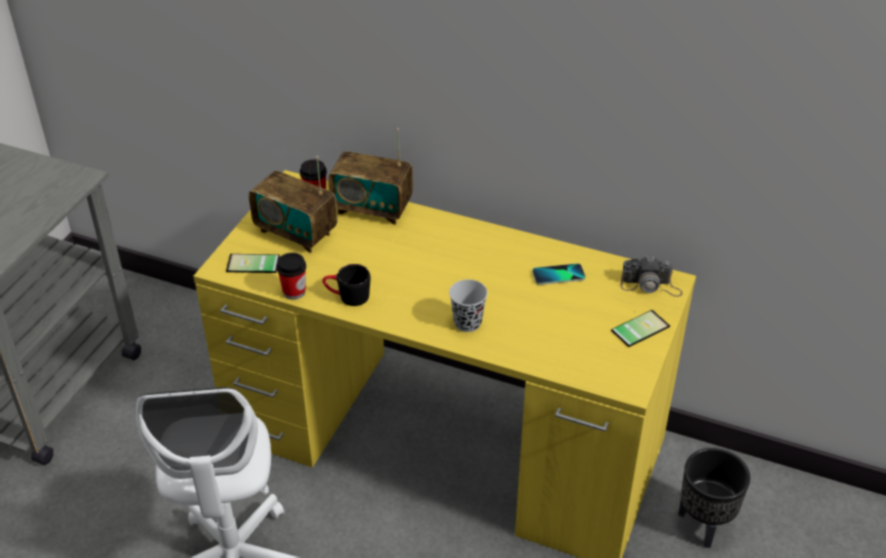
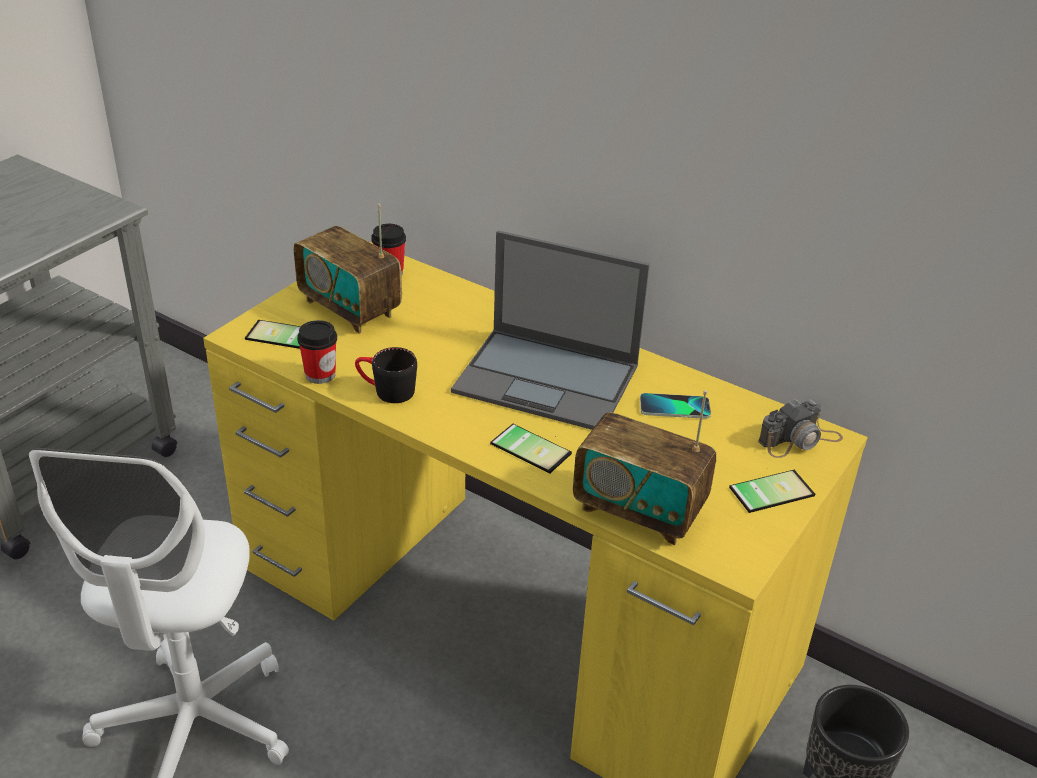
camera: 10 degrees right, 5 degrees down
(372, 208) = (455, 296): radio -> radio (639, 510)
(462, 267) = (548, 379): none -> laptop
(467, 323) = (533, 446): black cup -> phone
(651, 286) = (800, 440): camera -> camera turned 45 degrees counterclockwise

